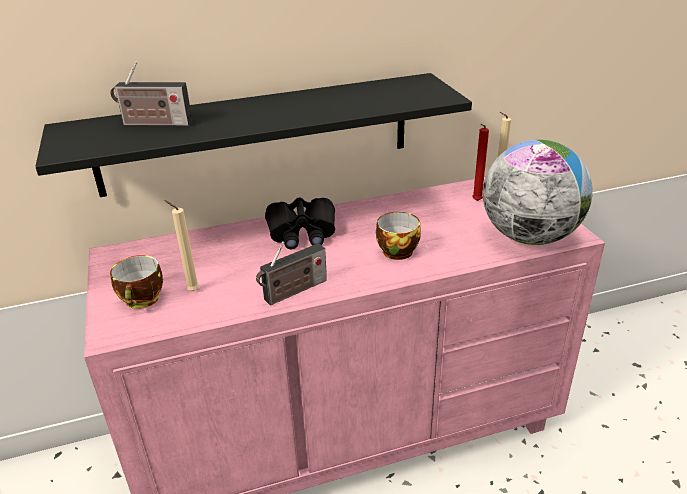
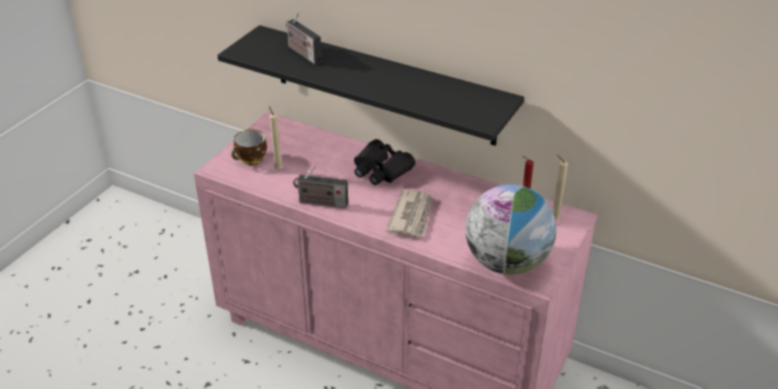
camera: 45 degrees right, 5 degrees up
(396, 250) = (411, 216): cup -> newspaper

